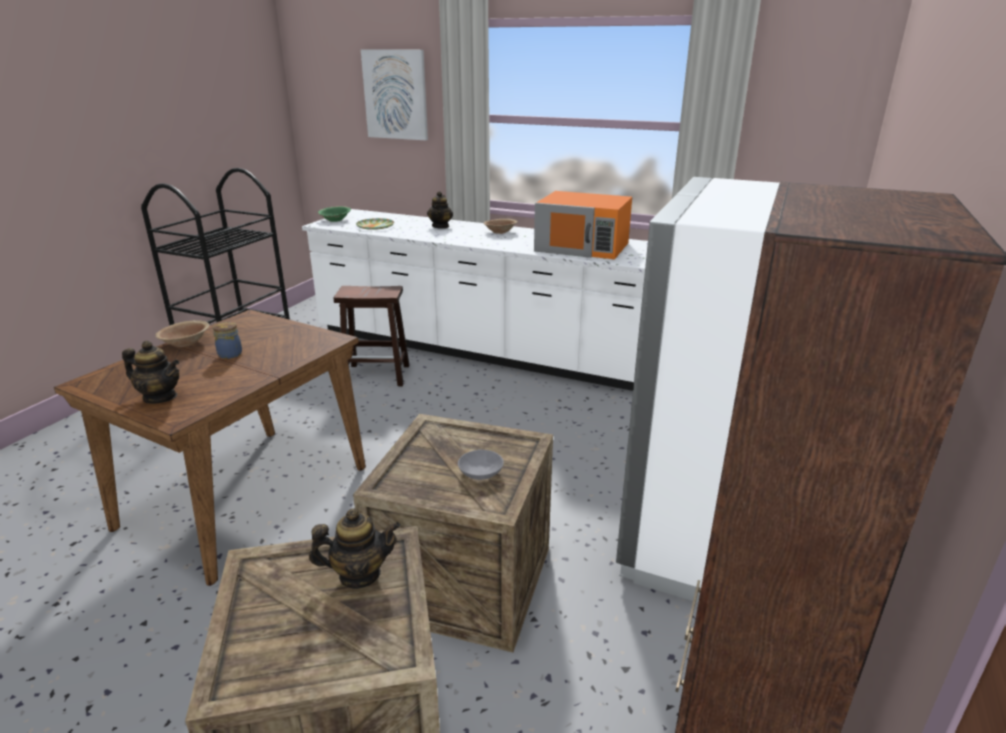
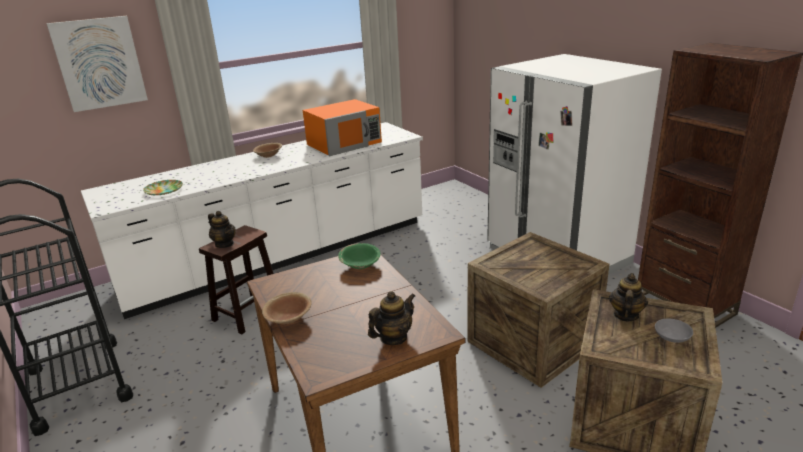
camera: 55 degrees left, 0 degrees up
(230, 354) = (341, 299): jar -> none
(335, 220) = (105, 202): green bowl -> green bowl (360, 265)
(441, 226) = (215, 169): teapot -> teapot (225, 244)
(481, 472) = (552, 260): grey bowl -> grey bowl (672, 336)

